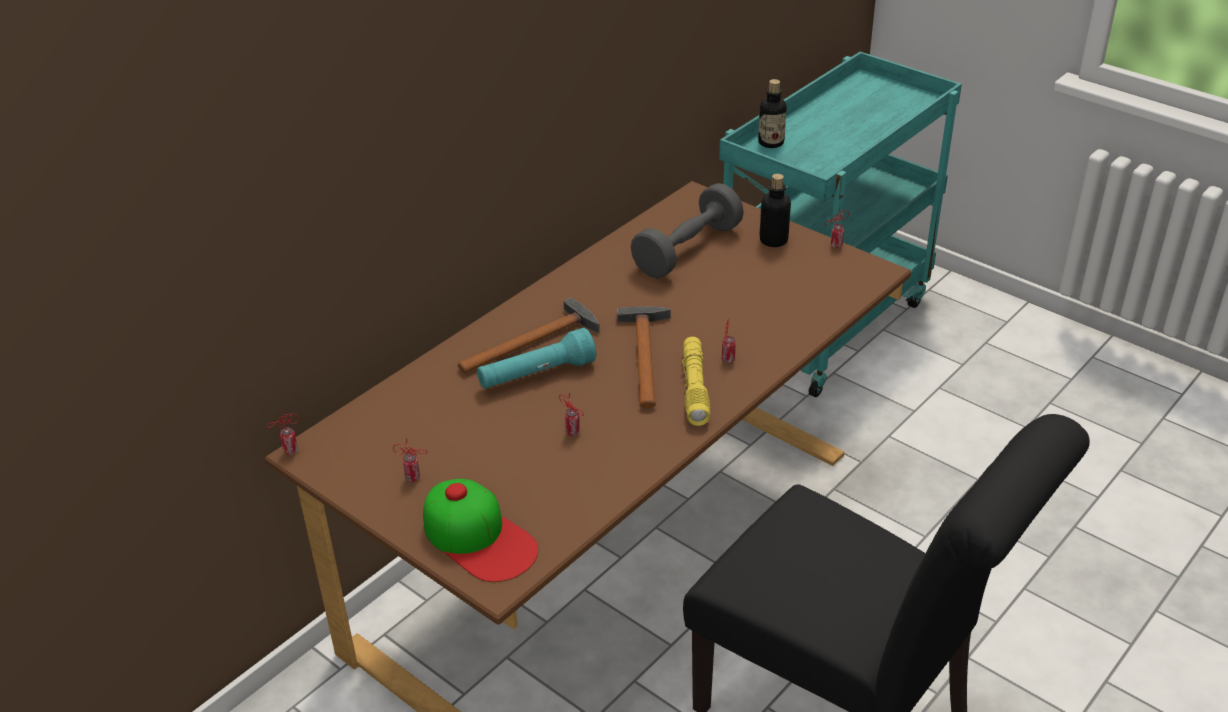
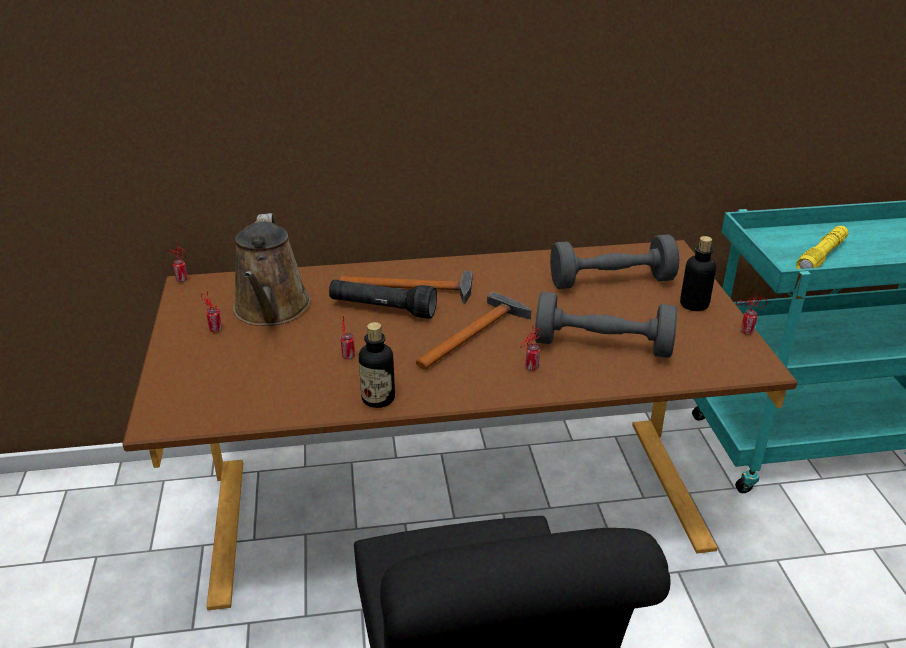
camera: 40 degrees right, 5 degrees down
(436, 431) = (271, 310): none -> brown watering can
(479, 538) = (191, 387): cap -> none
(536, 375) = (382, 309): turquoise flashlight -> black flashlight
(695, 387) = (477, 373): yellow flashlight -> yellow flashlight (821, 257)
(754, 312) = (602, 346): none -> grey dumbbell
(771, 142) = (782, 235): bottle -> bottle (378, 398)

